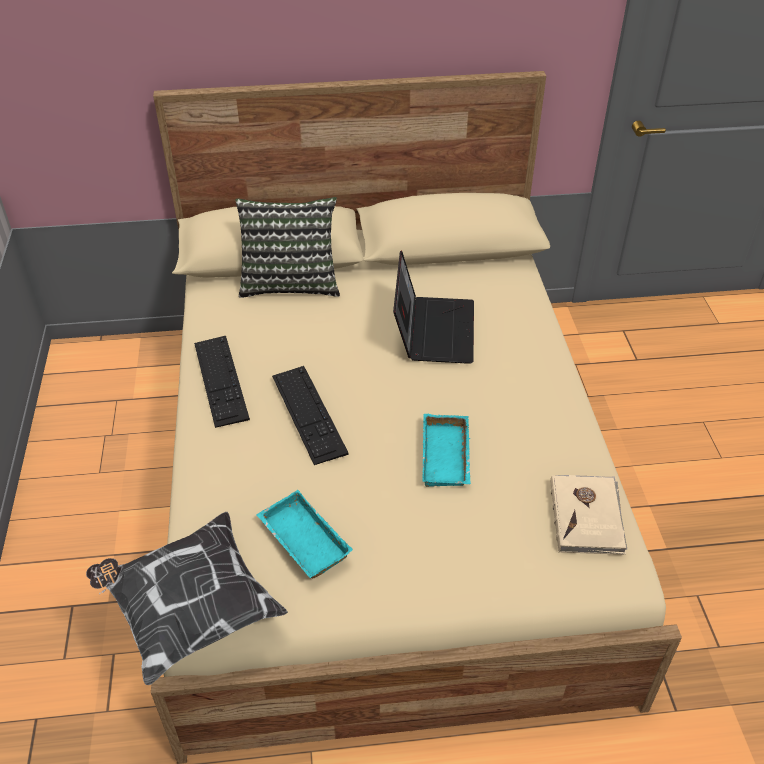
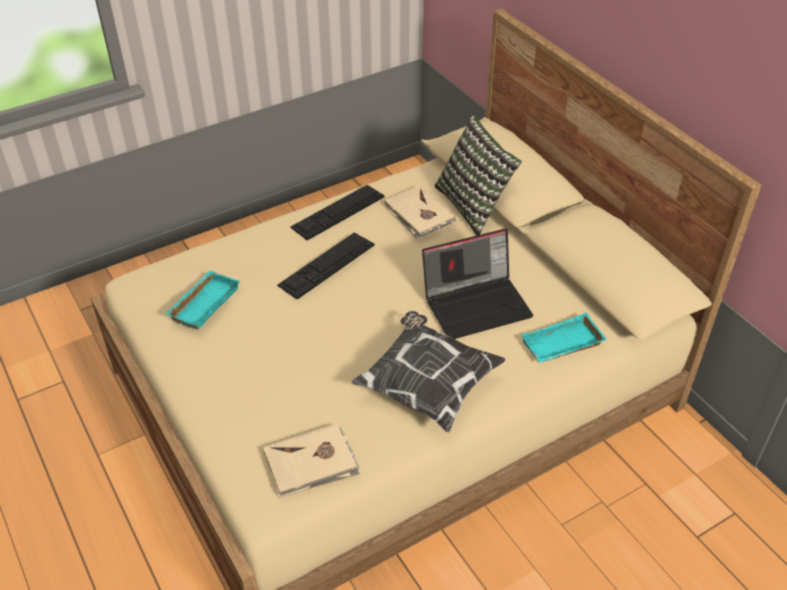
camera: 65 degrees right, 0 degrees up
(189, 610) = (134, 278): pillow -> pillow (427, 385)
(275, 323) = (419, 215): none -> beige book
(448, 456) = (331, 358): turquoise tray -> turquoise tray (562, 346)

